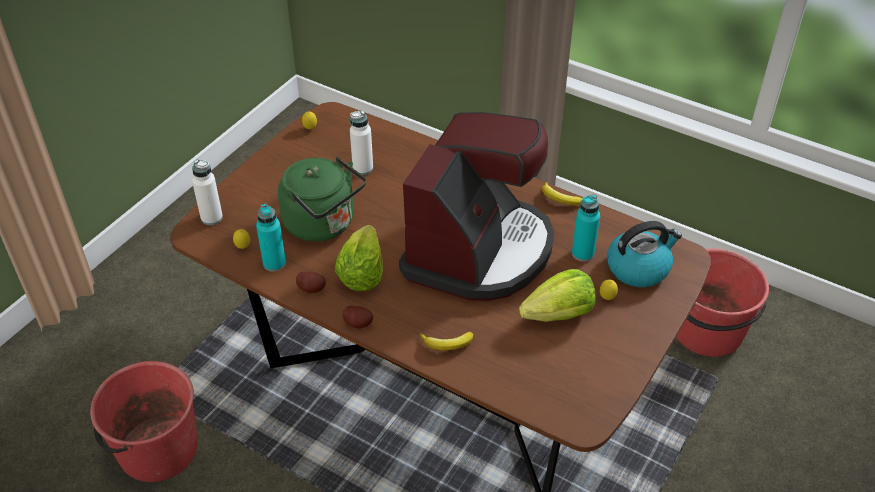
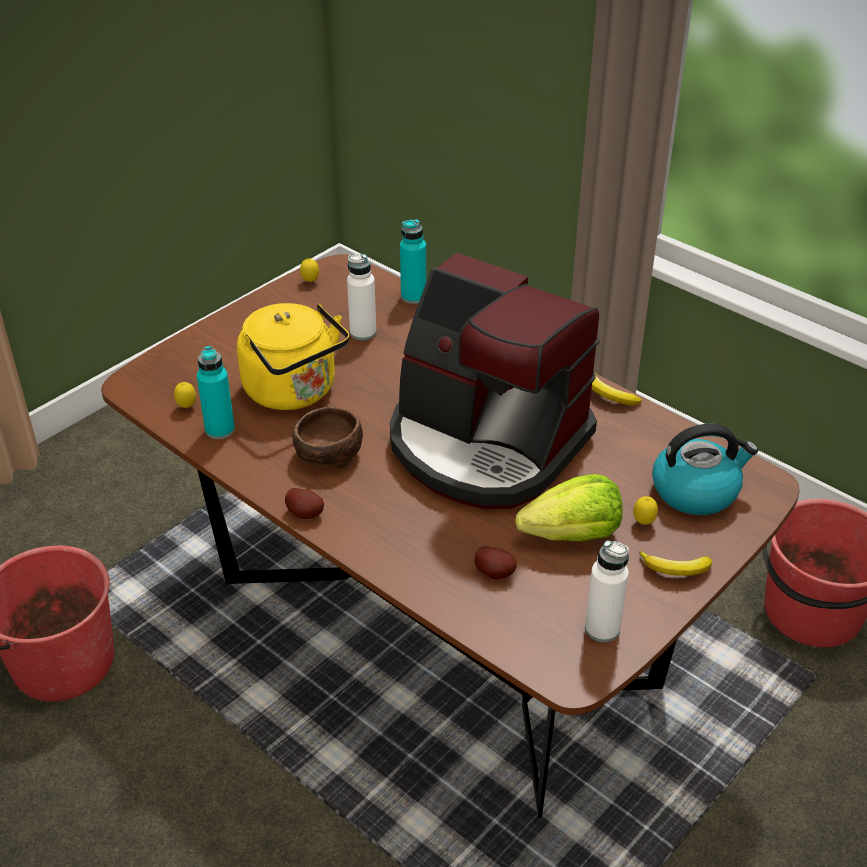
camera: 10 degrees right, 5 degrees down
(211, 218) = (159, 369): white bottle -> white bottle (602, 629)
(312, 288) = (258, 464): potato -> potato (495, 572)
(323, 224) = (294, 392): green kettle -> yellow kettle
(362, 273) = (327, 454): lettuce -> brown bowl
(447, 344) = (414, 553): banana -> banana (675, 569)
(479, 250) = (486, 445): coffee machine -> coffee machine turned 90 degrees clockwise
(582, 253) = (623, 464): turquoise bottle -> turquoise bottle (413, 297)

